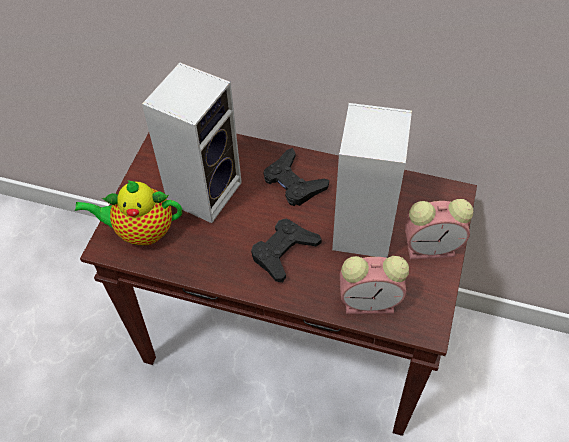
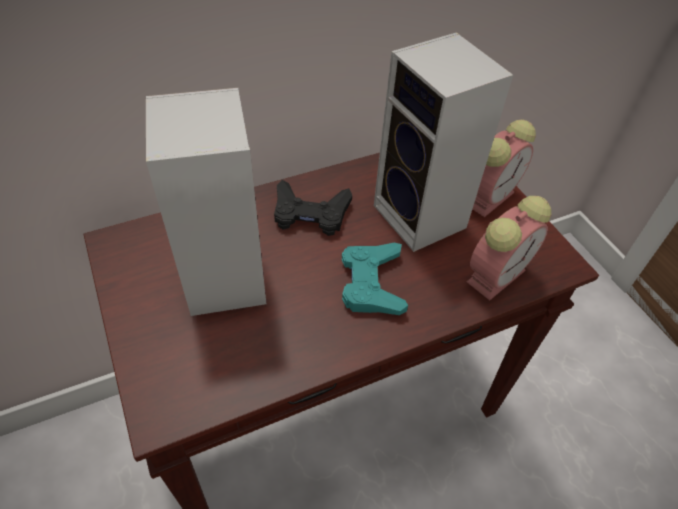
camera: 45 degrees left, 5 degrees down
(141, 231) = (189, 368): teapot -> none
(284, 252) = (372, 283): black game controller -> turquoise game controller

